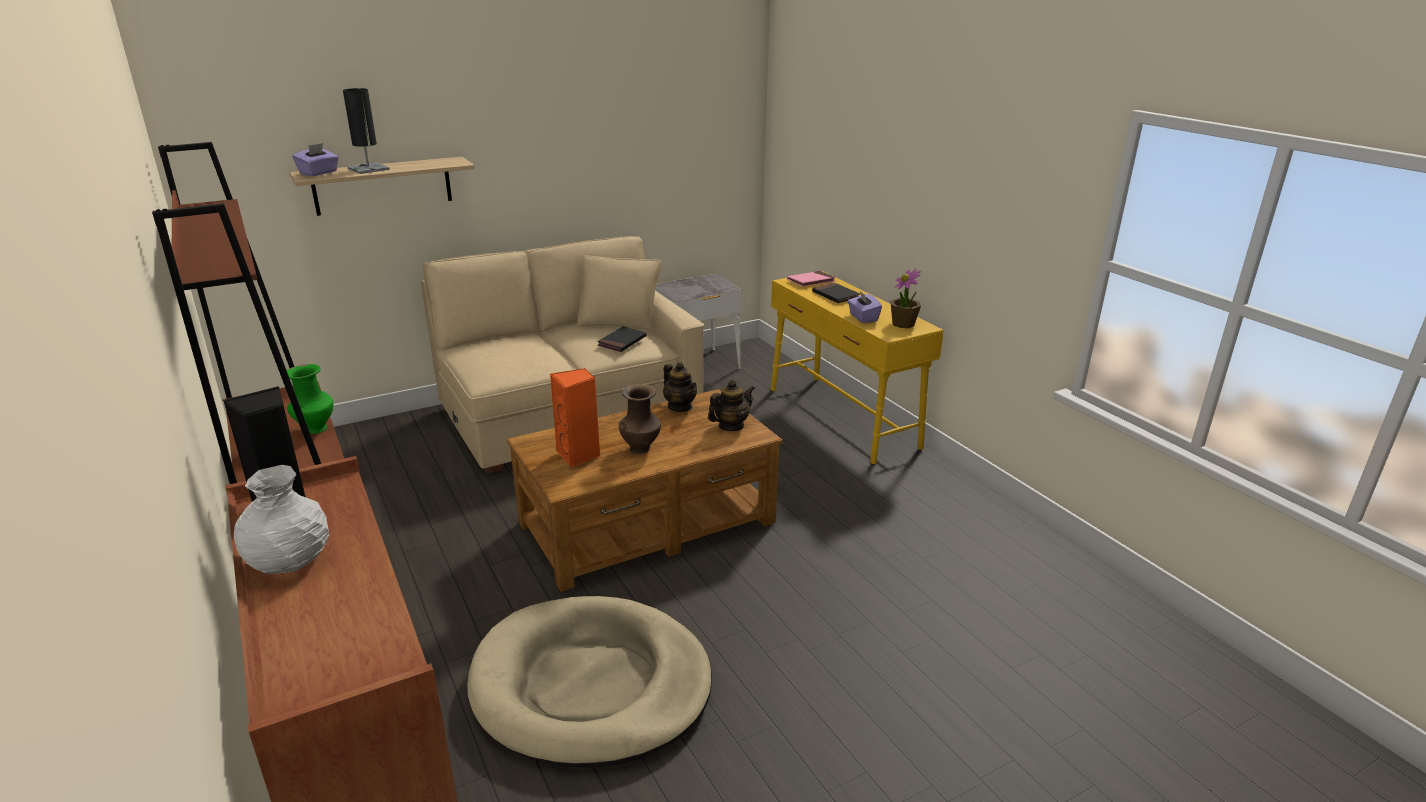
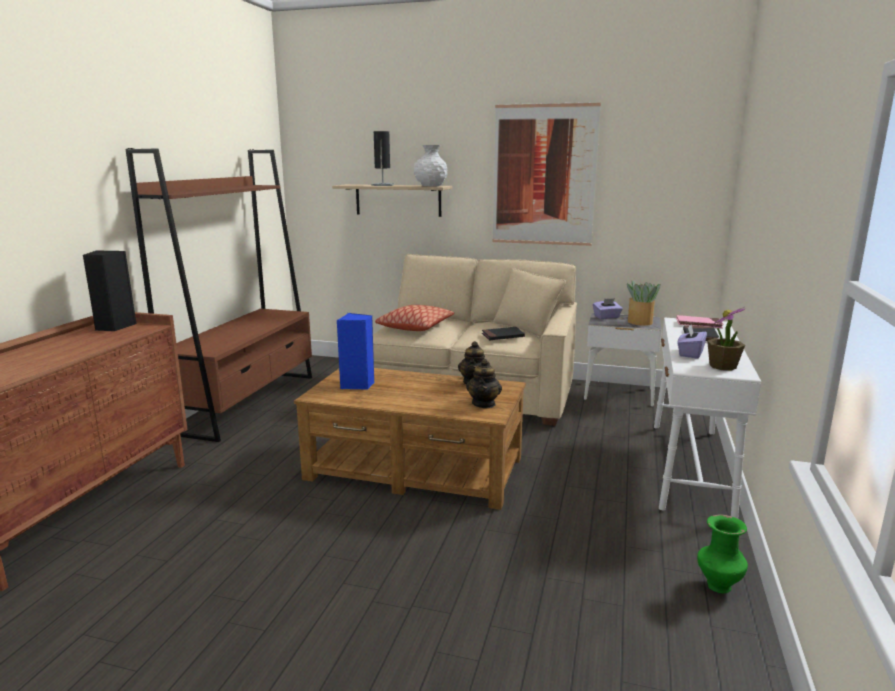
camera: 45 degrees right, 10 degrees down
(288, 563) = (57, 344): white vase -> white vase (430, 186)
(315, 429) = (261, 329): green vase -> green vase (718, 586)
(319, 173) = (355, 184): purple tissue box -> purple tissue box (607, 317)
(508, 359) = (415, 327): none -> pillow
(579, 131) = (544, 175): none -> picture
(579, 456) = (358, 385): orange speaker -> blue speaker
(591, 685) = (225, 536): beige dog bed -> none
(641, 448) = (399, 394): brown vase -> none
(712, 285) = (640, 322): none -> potted plant
(731, 426) = (484, 404): teapot -> teapot turned 90 degrees clockwise
(841, 418) = (688, 467): yellow console table -> white console table

